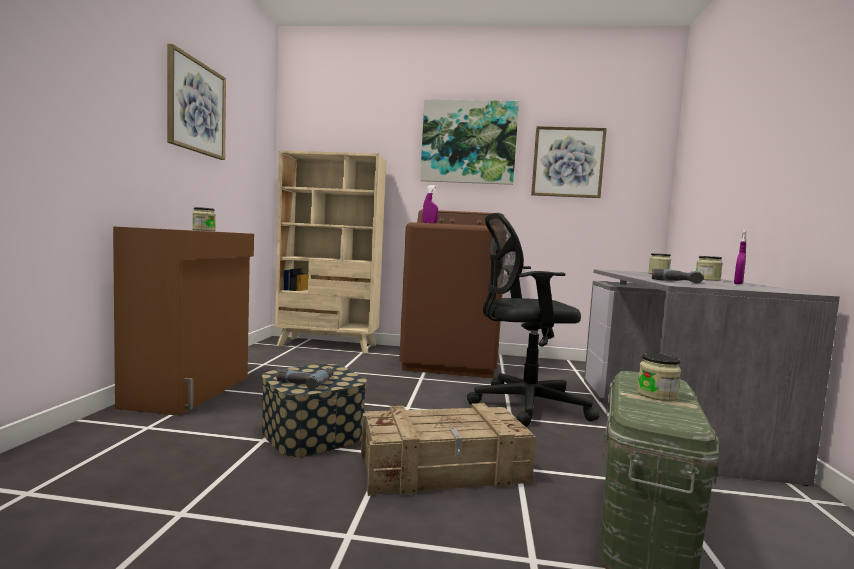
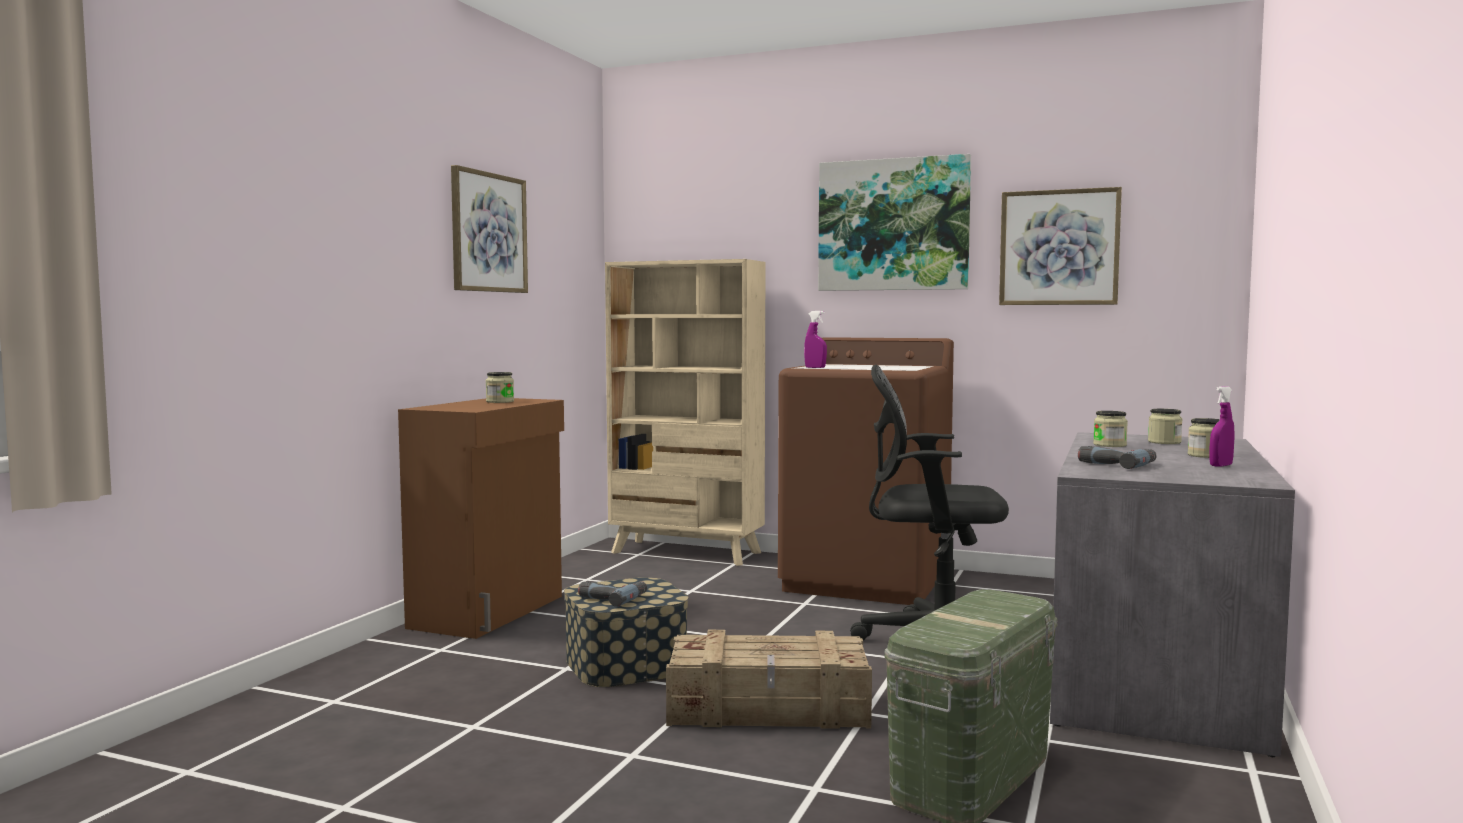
camera: 15 degrees right, 0 degrees up
(657, 395) = (976, 615): jar -> jar (1109, 445)

